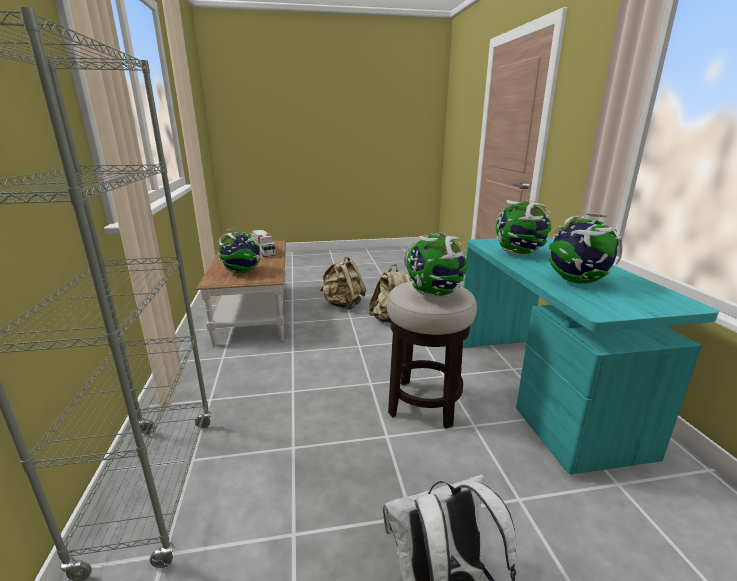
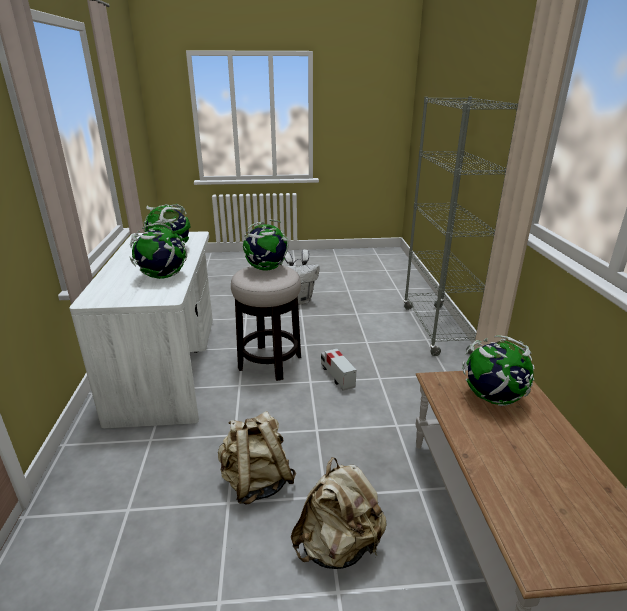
camera: 175 degrees left, 5 degrees up
(264, 252) = (517, 485): toy truck -> toy truck (337, 376)
(541, 392) = (168, 366): turquoise desk -> white desk

